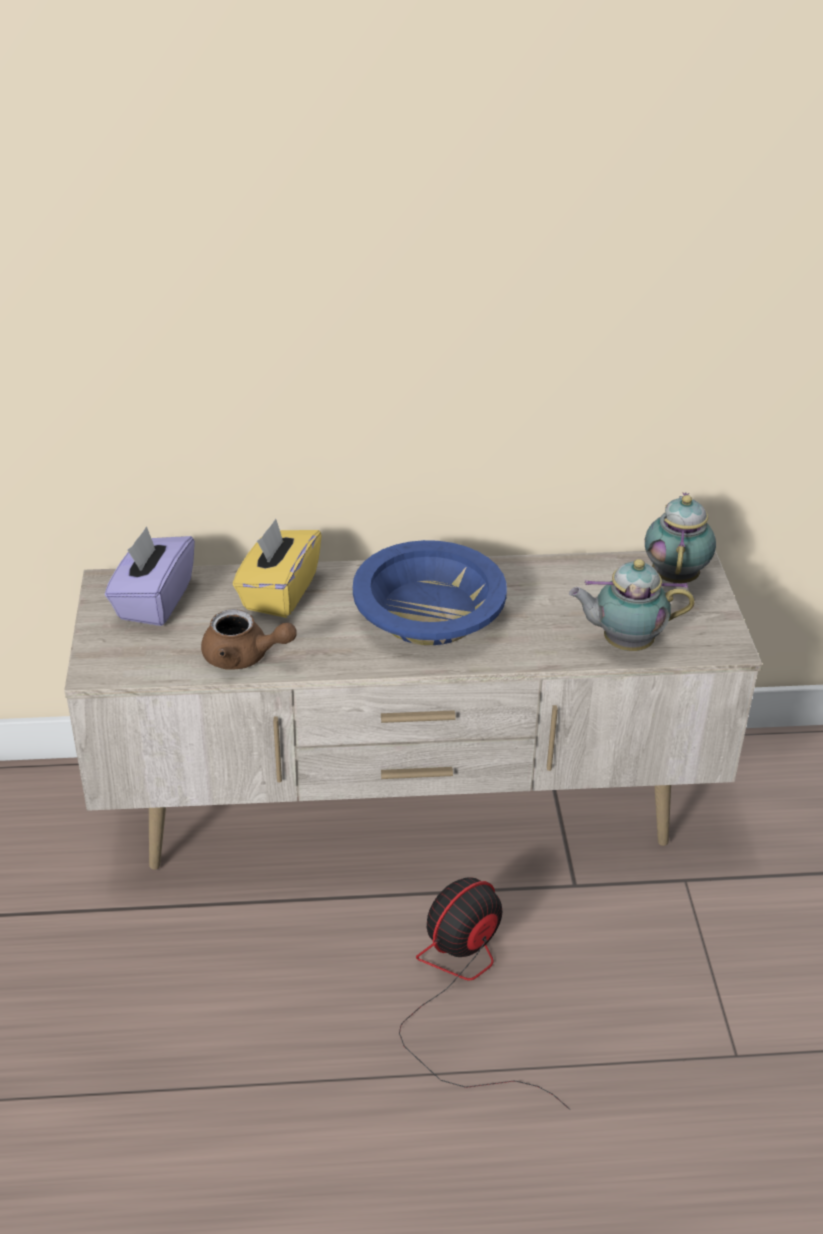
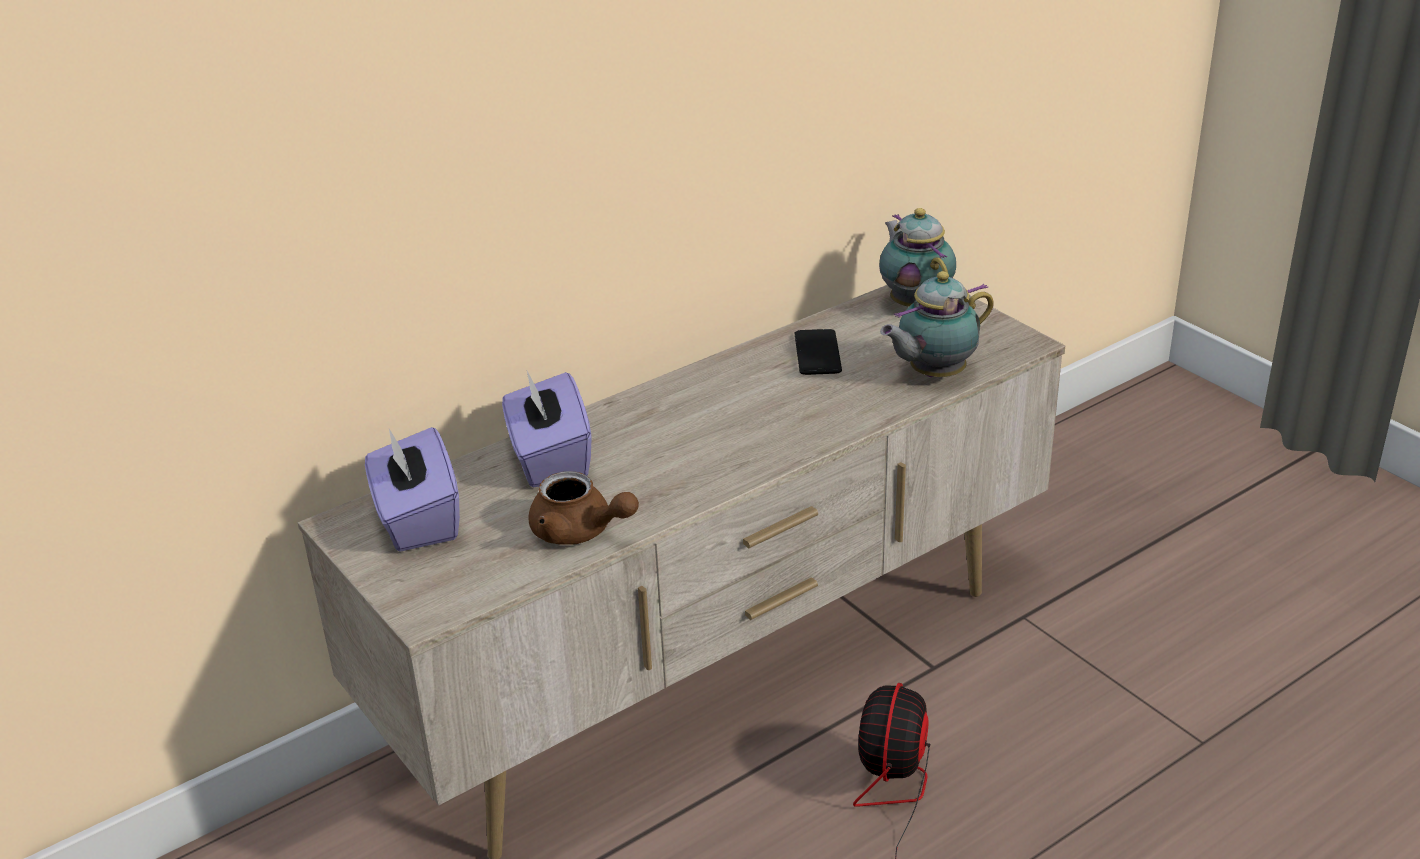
camera: 30 degrees left, 5 degrees down
(244, 657) = (580, 532): brown teapot -> brown teapot turned 45 degrees clockwise
(279, 592) = (549, 459): yellow tissue box -> purple tissue box
(429, 613) = (725, 419): blue bowl -> none
(553, 588) = (817, 353): none -> phone

